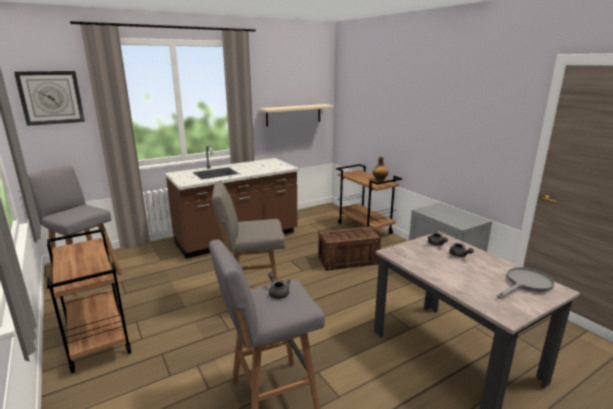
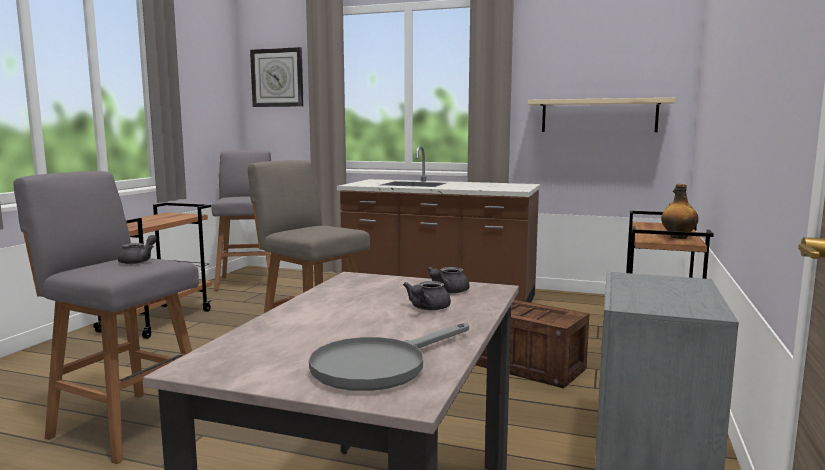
camera: 50 degrees right, 10 degrees down
(525, 284) = (380, 366): grey frying pan -> grey frying pan turned 120 degrees clockwise

